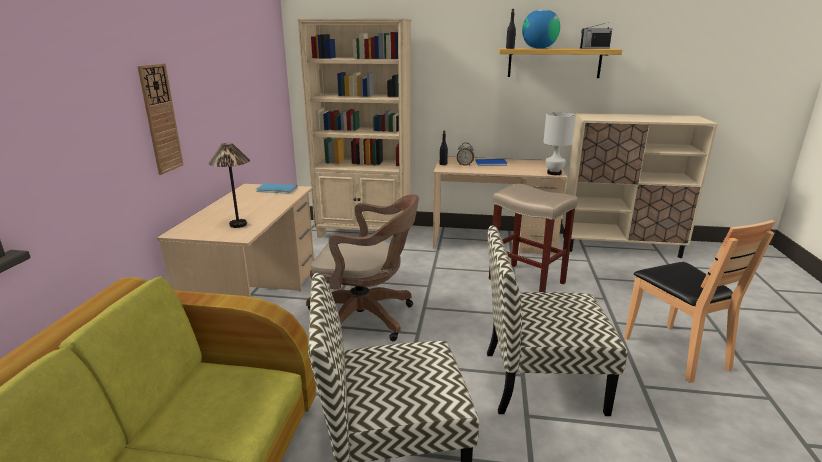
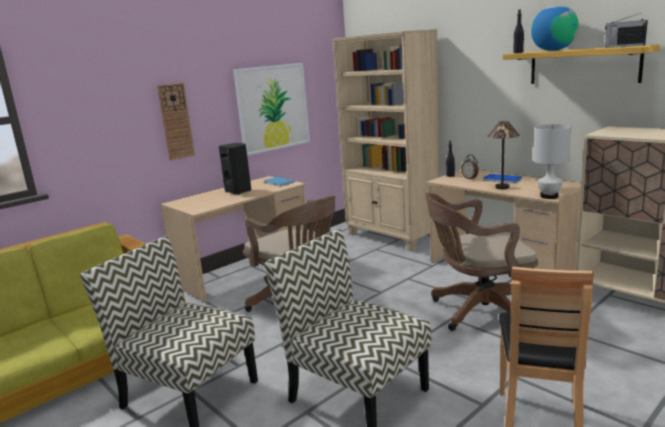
camera: 40 degrees right, 5 degrees down
(238, 224) = (210, 203): table lamp -> table lamp (502, 187)
(240, 99) = (273, 108): none -> picture
(247, 205) = (239, 191): none -> black speaker
(525, 281) = (479, 311): beige stool -> brown office chair

